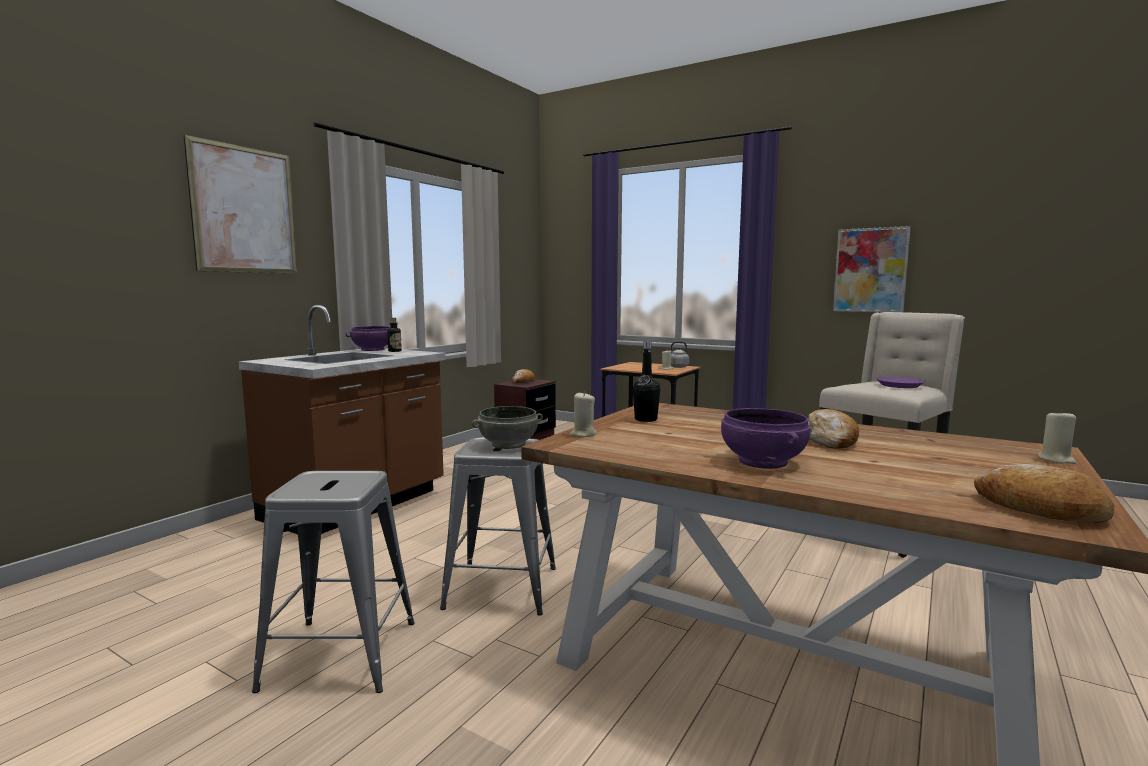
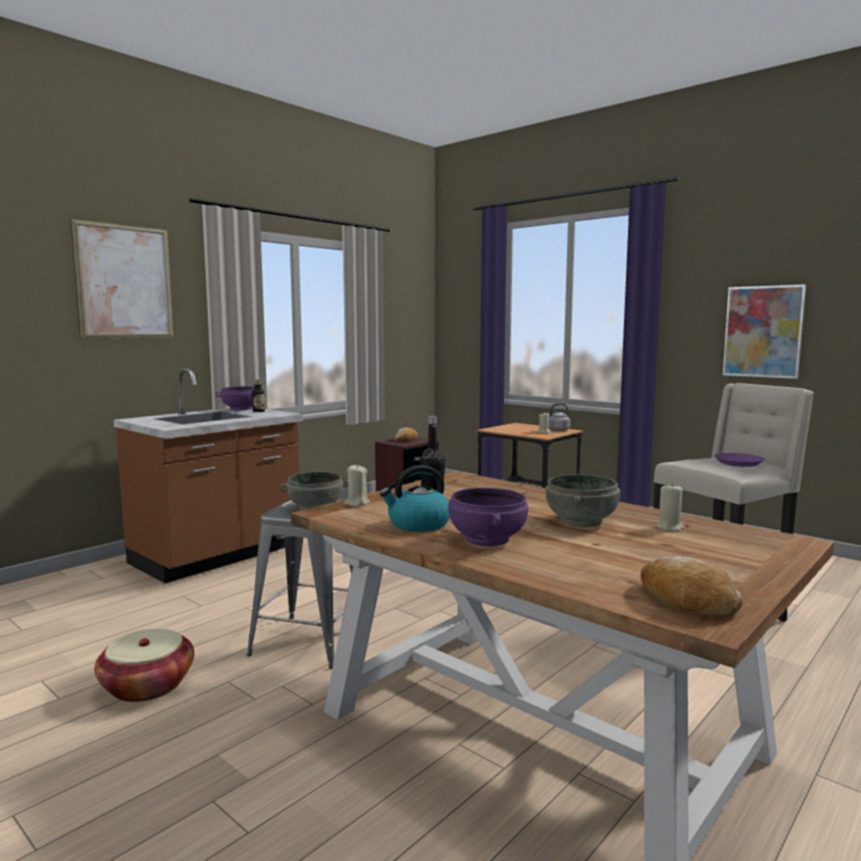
camera: 10 degrees right, 0 degrees up
(341, 655) = (147, 686): grey stool -> basket
(673, 451) = (418, 524): none -> kettle
(830, 441) = (582, 521): bread -> grey bowl
(1056, 459) = (786, 553): beige candle -> beige candle (669, 527)

